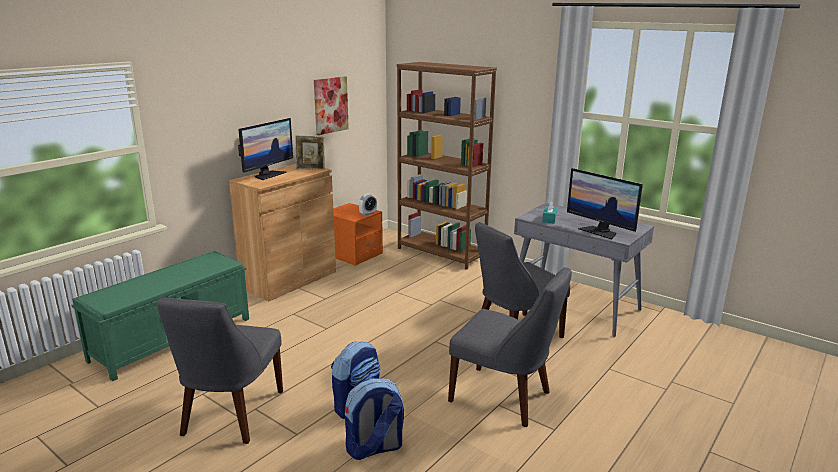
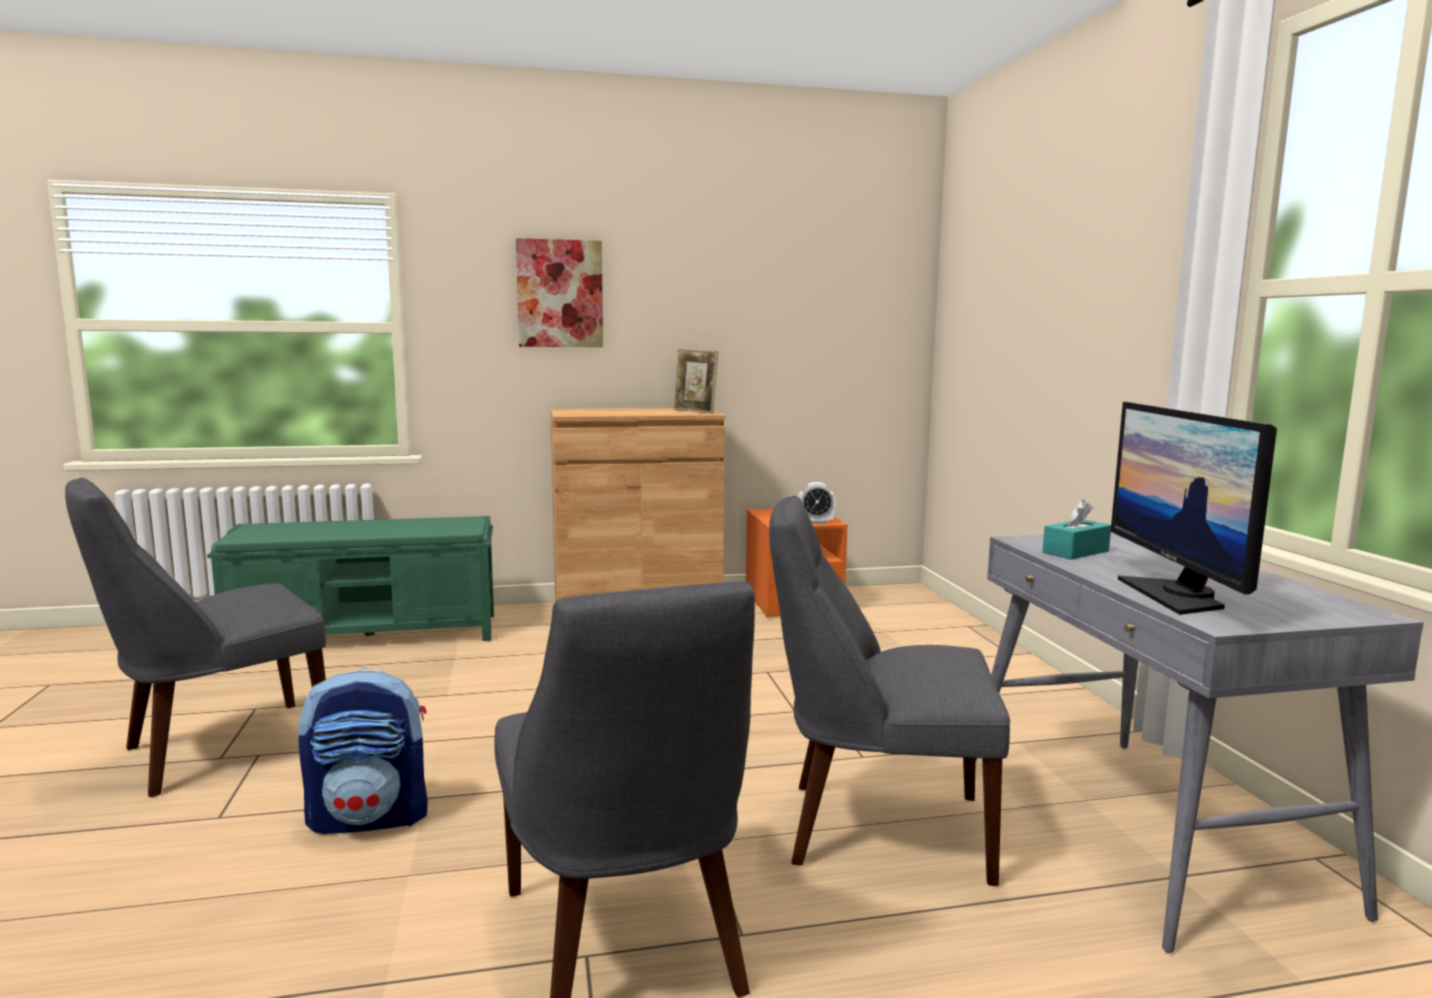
camera: 40 degrees right, 10 degrees down
(268, 175) = (615, 410): monitor -> none
(330, 105) = (788, 314): picture -> picture (560, 294)
(374, 449) = (244, 905): backpack -> none
(441, 253) = (960, 639): brown bookcase -> none

